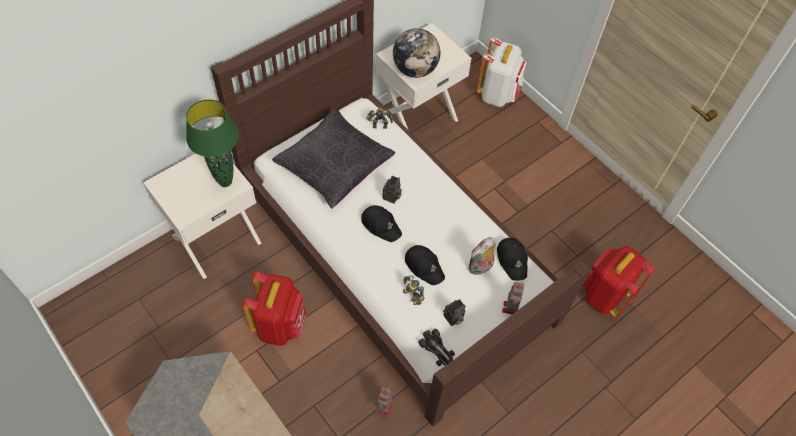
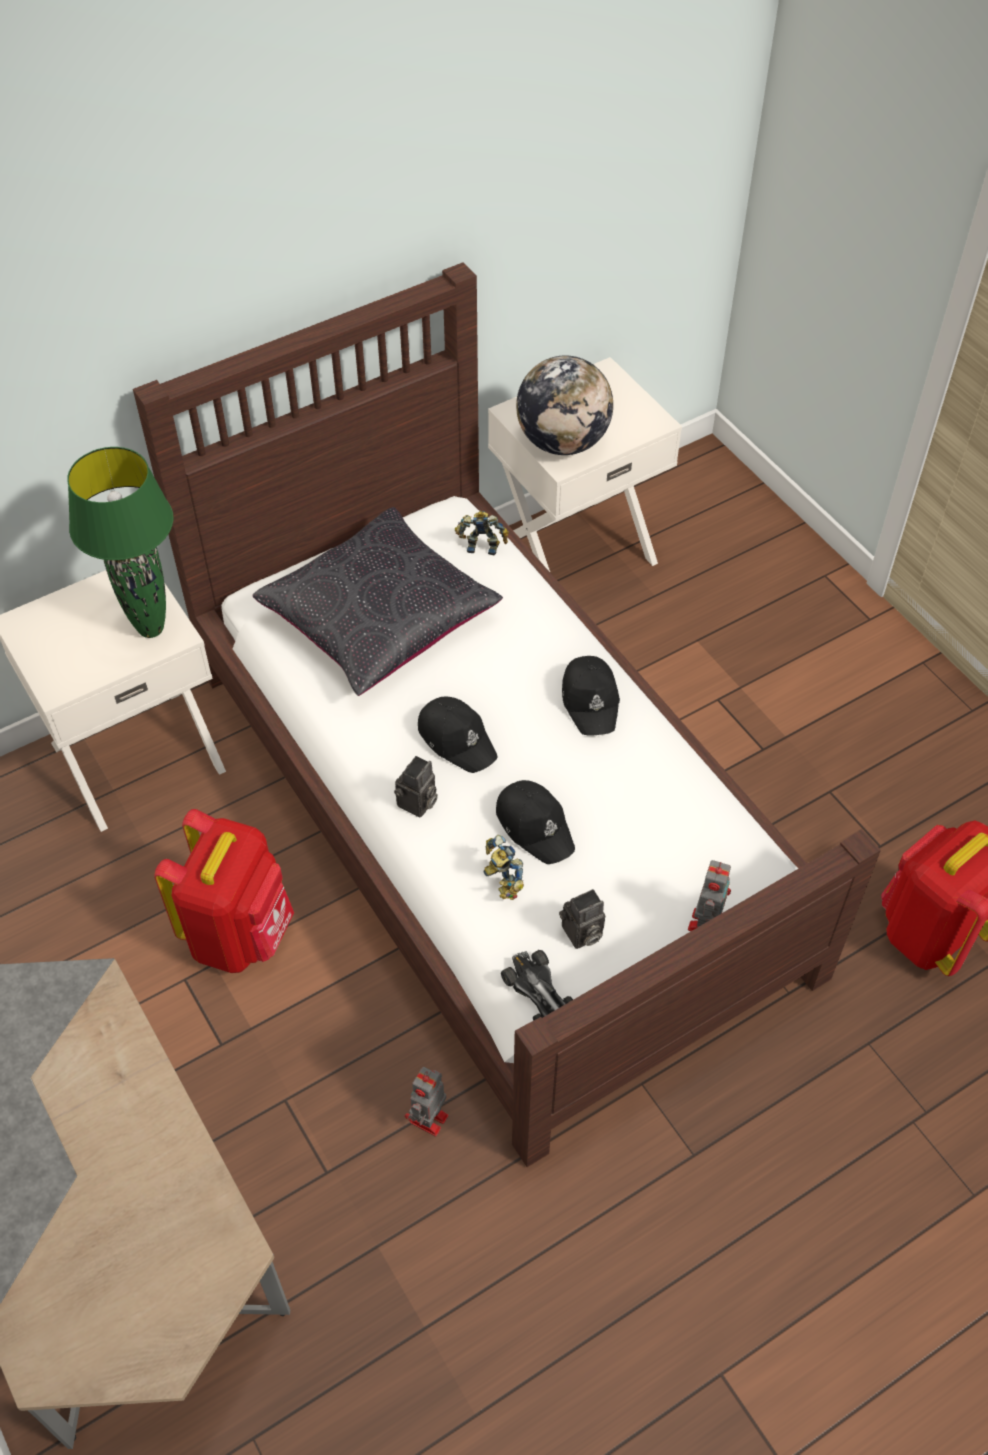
camera: 10 degrees right, 5 degrees down
(391, 197) = (486, 687): camera -> camera (417, 804)
(480, 268) = (653, 838): plush toy -> none
(497, 94) = (746, 518): white backpack -> none
(512, 260) = (723, 828): black cap -> black cap (591, 700)

